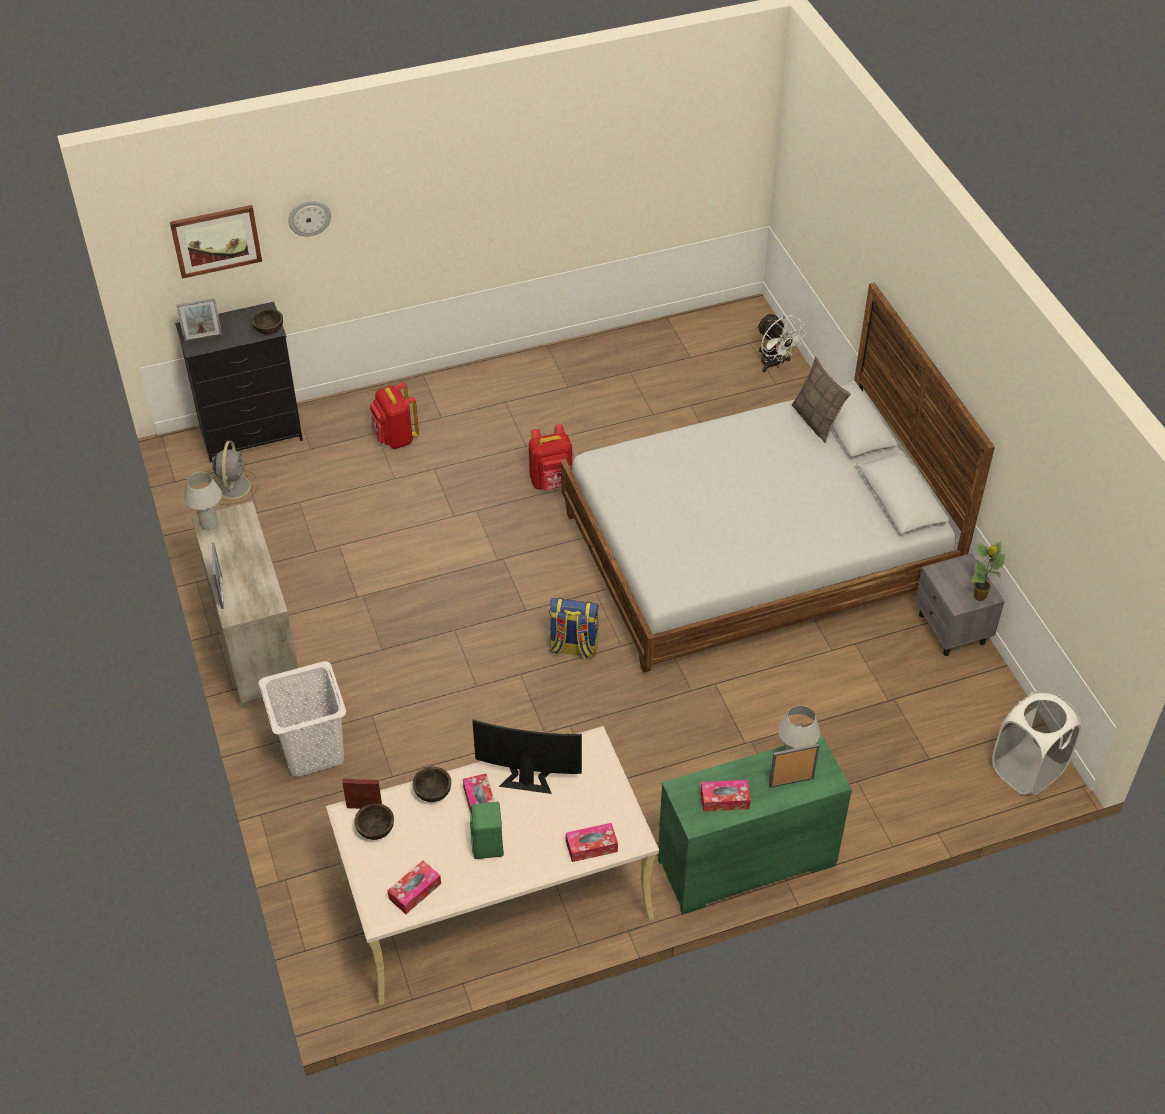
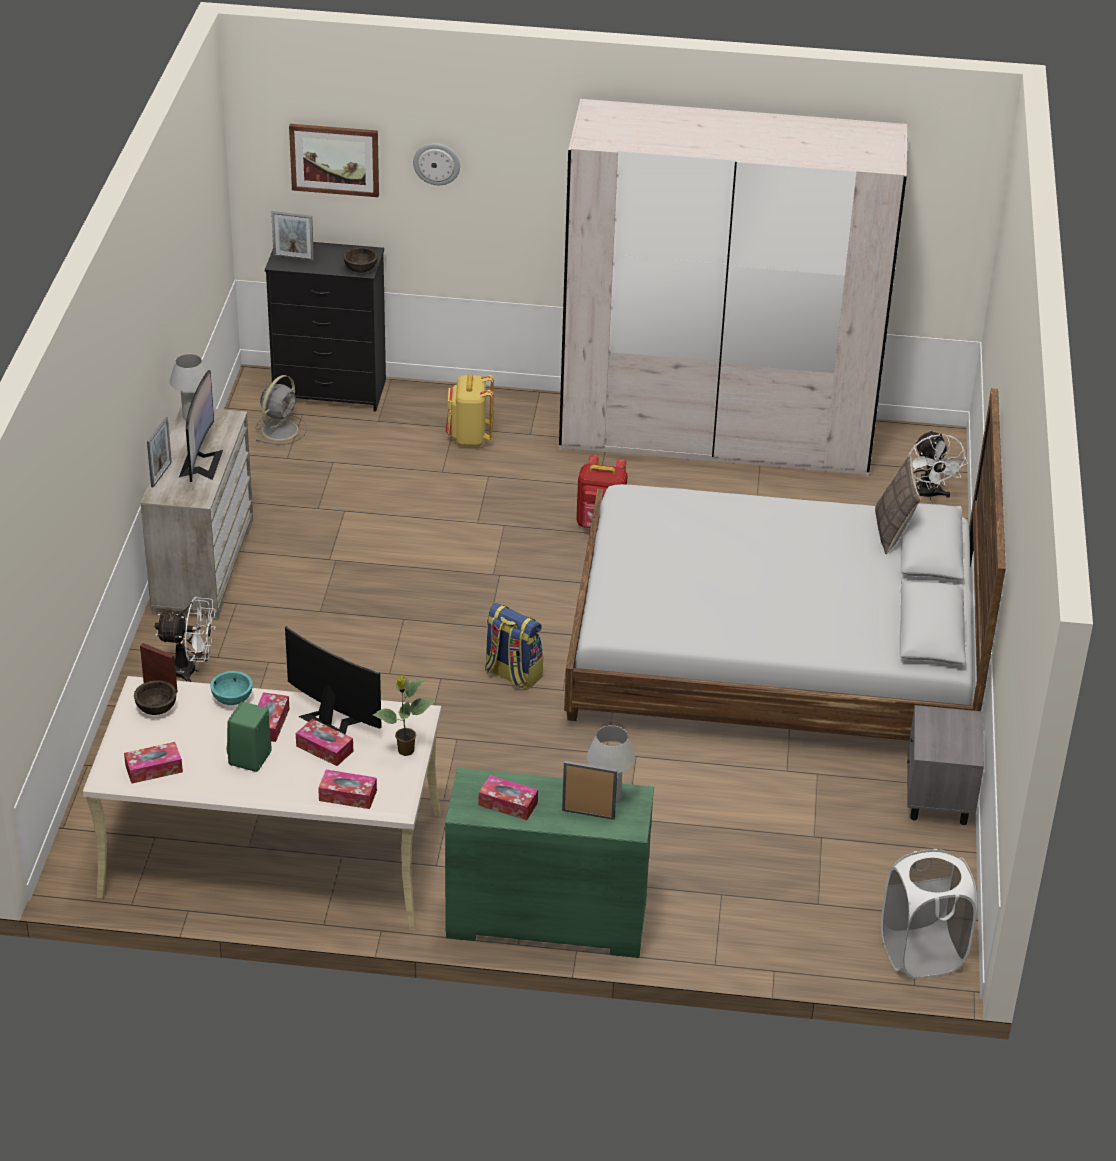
camera: 25 degrees right, 10 degrees down
(248, 568) = (201, 463): none -> monitor
(312, 750) = (190, 670): white laundry basket -> white fan
(395, 438) = (469, 438): red backpack -> yellow backpack
(433, 792) = (232, 698): brown bowl -> turquoise bowl
(542, 809) = (324, 748): none -> tissue box
(585, 366) = (716, 435): none -> beige wardrobe
(979, 597) = (958, 752): potted plant -> potted plant (405, 751)

